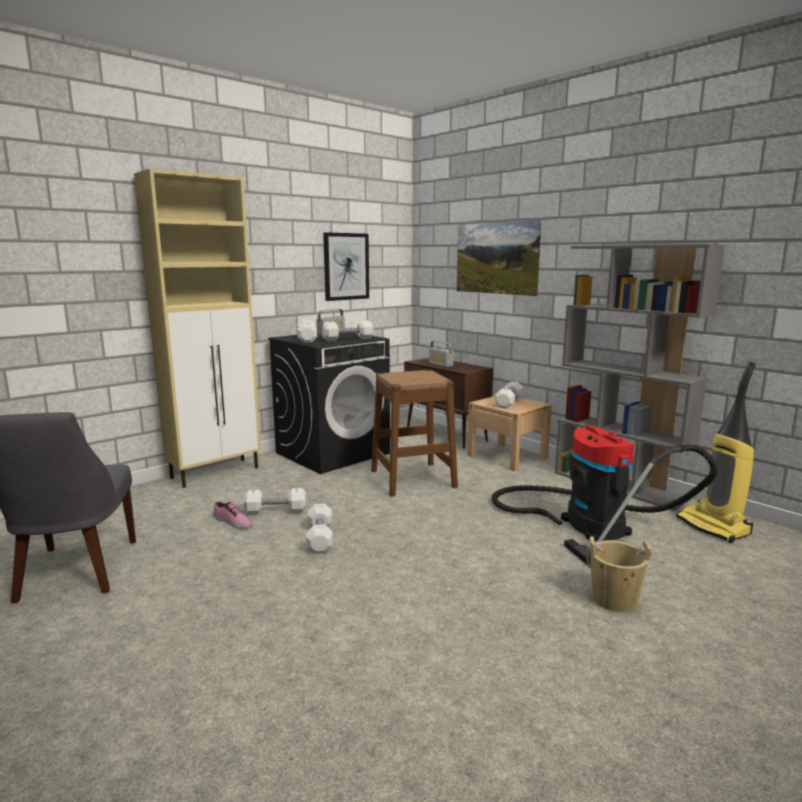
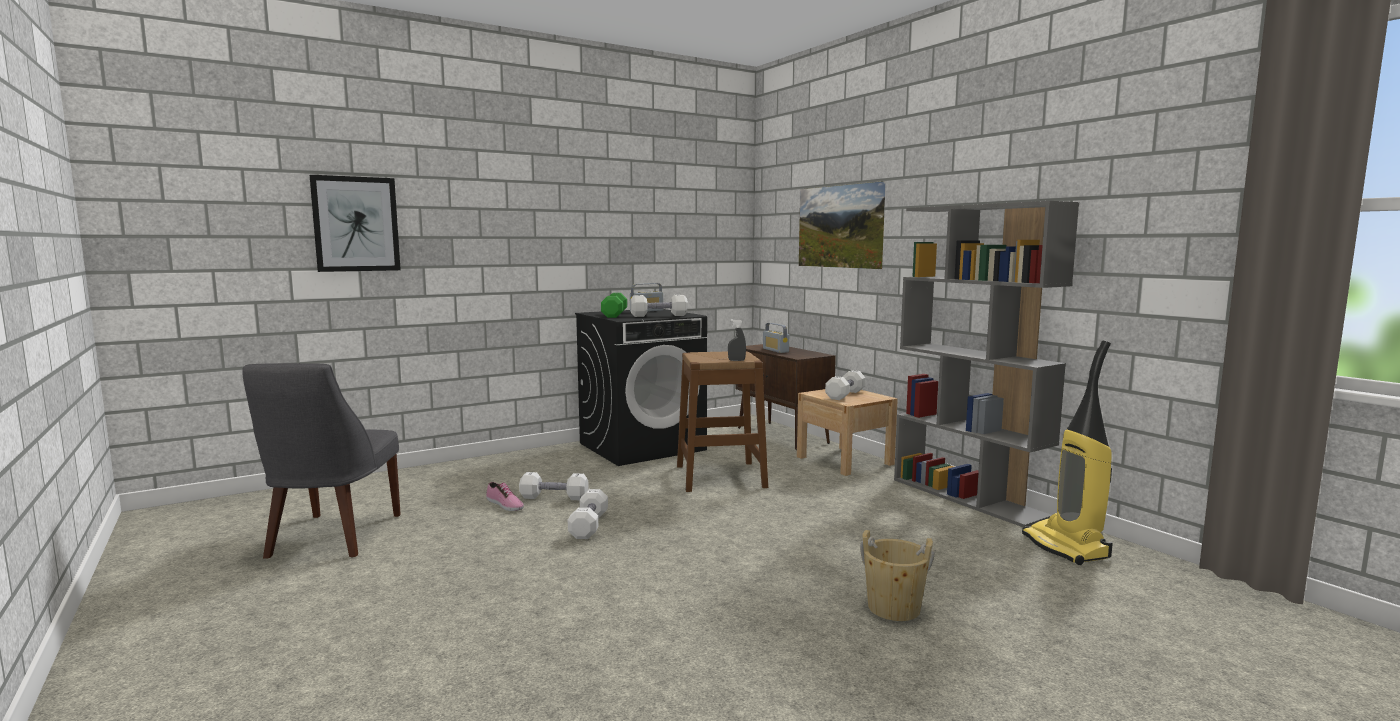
camera: 10 degrees right, 5 degrees down
(216, 472) = (508, 458): beige cabinet -> none
(307, 339) = (614, 315): white dumbbell -> green dumbbell
(346, 266) = (671, 237): picture -> picture (356, 224)
(430, 381) = (736, 360): none -> grey spray bottle
(588, 523) = (906, 533): vacuum cleaner -> none

